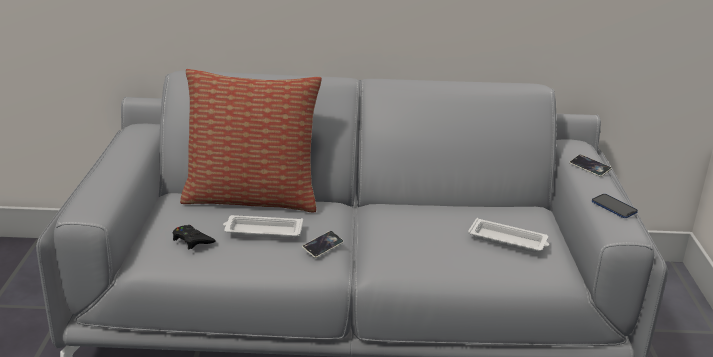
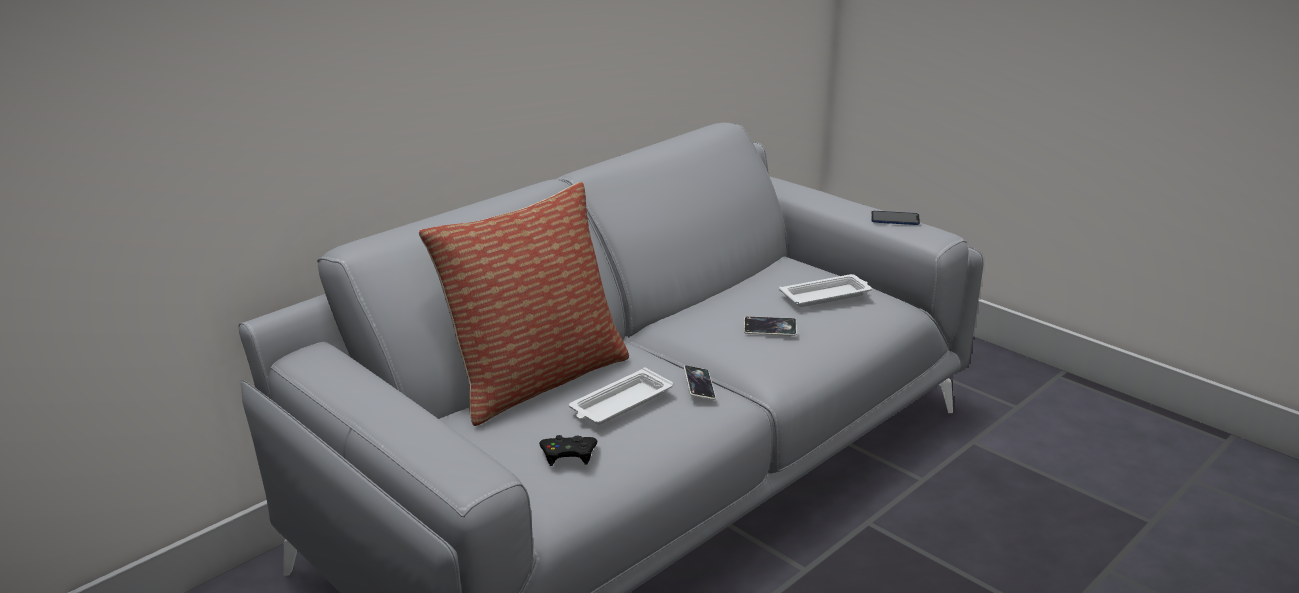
camera: 45 degrees left, 0 degrees up
(589, 168) = (816, 195): phone -> phone (770, 329)

